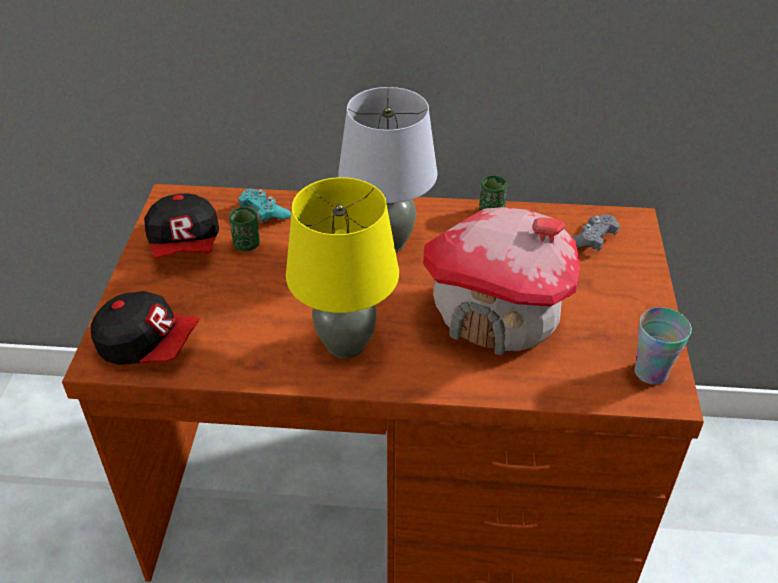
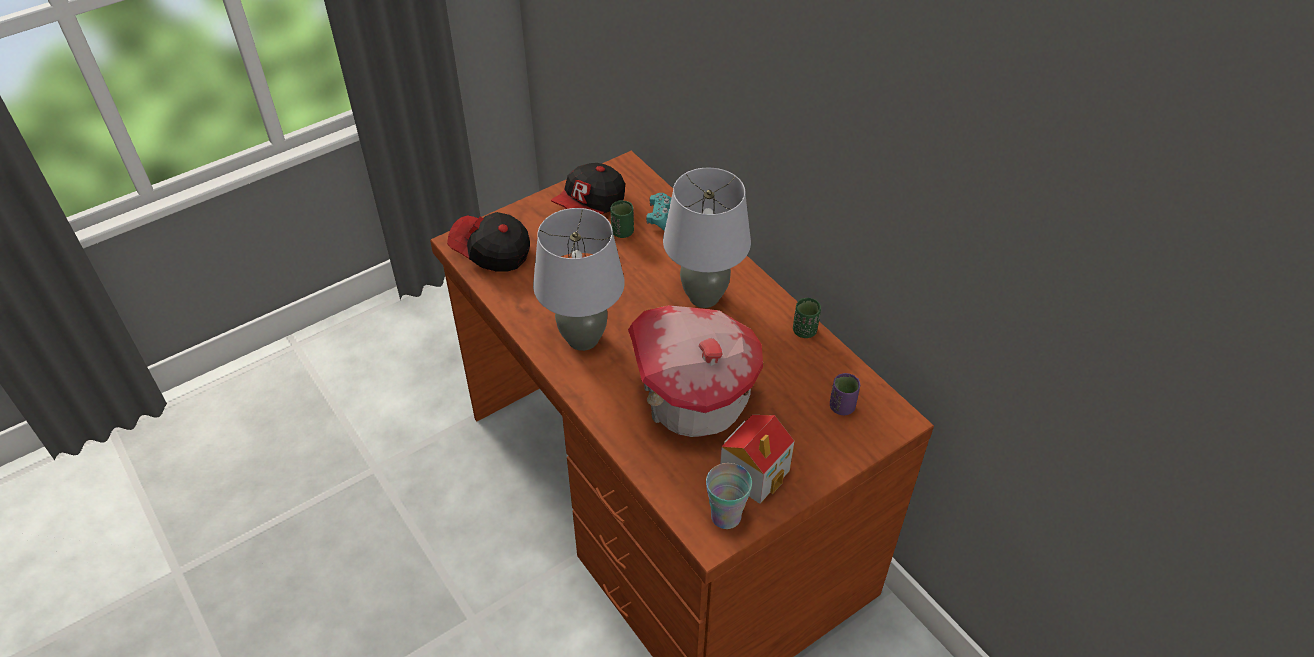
camera: 50 degrees right, 5 degrees up
(148, 344) = (491, 252): cap -> cap turned 135 degrees clockwise
(346, 344) = (583, 339): yellow table lamp -> grey table lamp
(592, 240) = (842, 407): grey game controller -> purple cup
(617, 327) = (754, 473): none -> toy house

